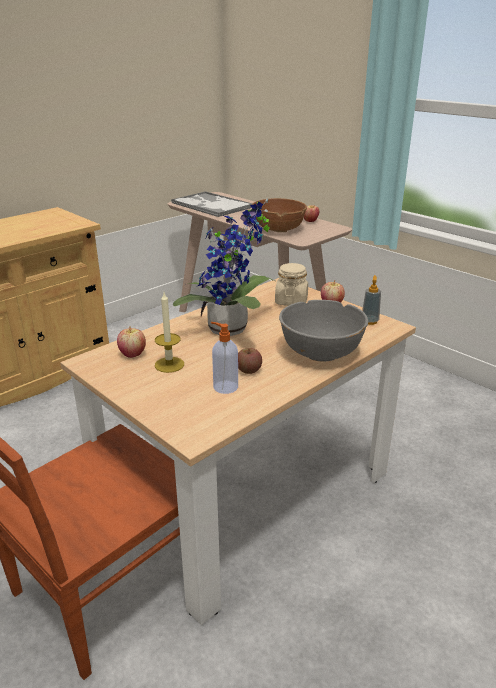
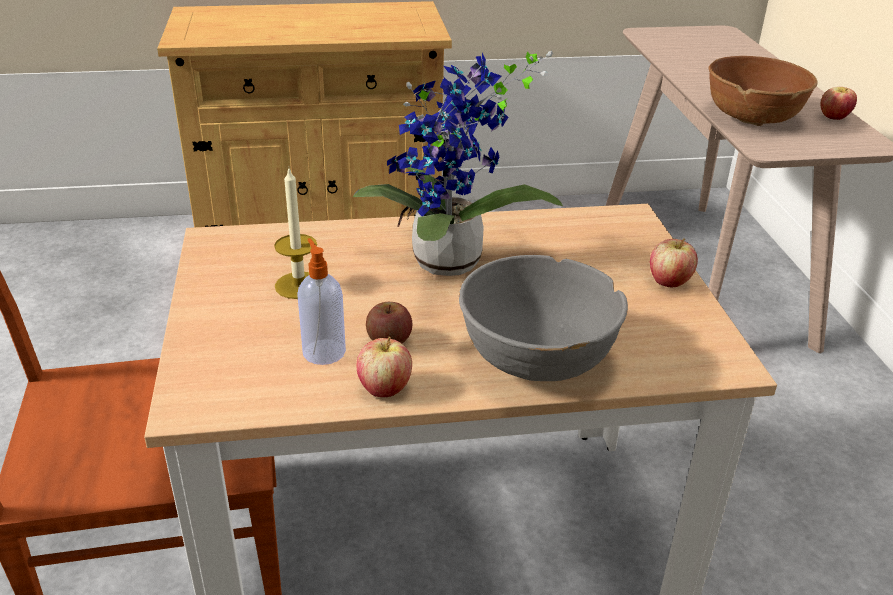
camera: 35 degrees right, 5 degrees up
(132, 354) = (276, 251): apple -> apple (385, 388)
(211, 205) = (690, 47): tray -> none
(291, 301) = (606, 251): beige jar -> none
(369, 321) = (697, 339): soap dispenser -> none

